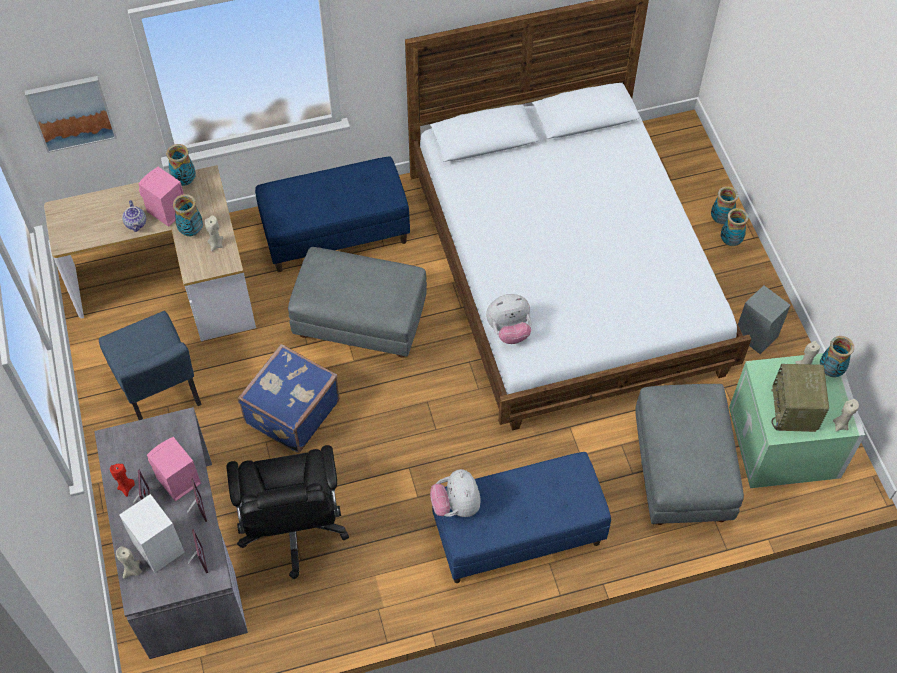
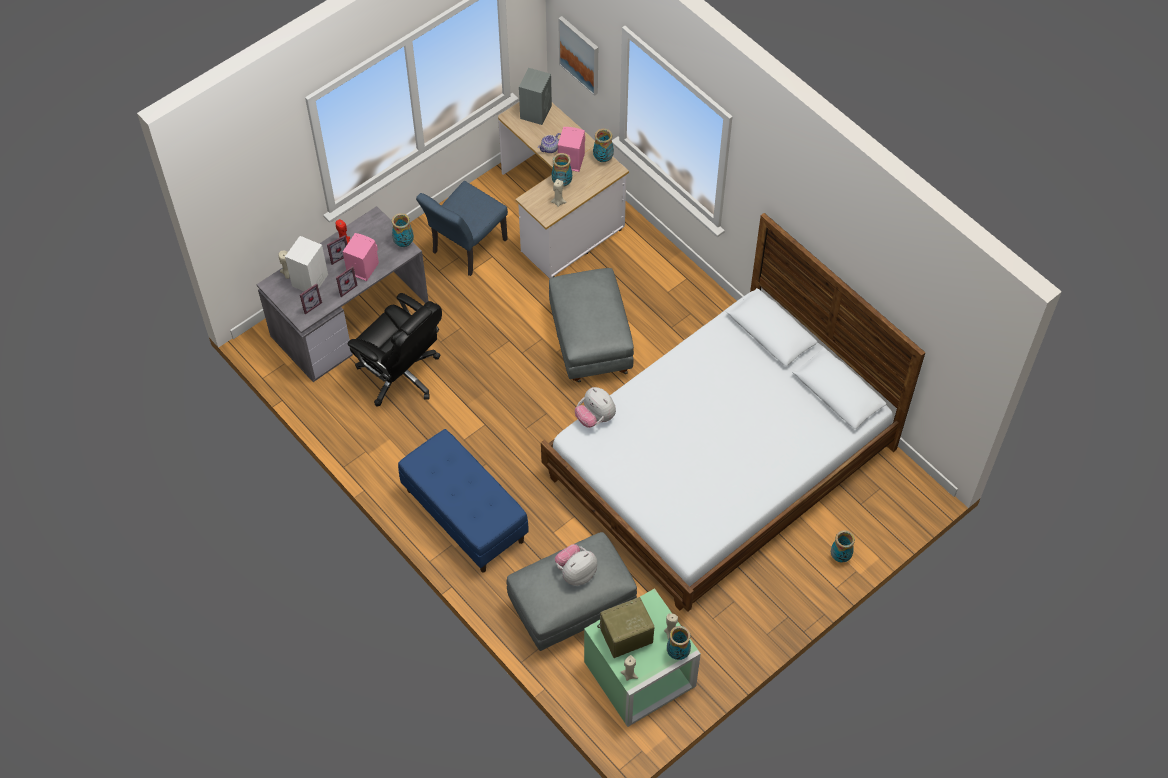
camera: 65 degrees right, 0 degrees up
(290, 411) = (492, 332): blue suitcase -> none
(293, 529) = (401, 374): black office chair -> black office chair turned 105 degrees counterclockwise
(336, 234) = (663, 292): blue bench -> none
(456, 505) = (439, 447): plush toy -> plush toy (576, 572)
(730, 241) = (821, 571): vase -> vase (404, 242)
(755, 335) = (734, 620): grey speaker -> grey speaker (536, 111)

